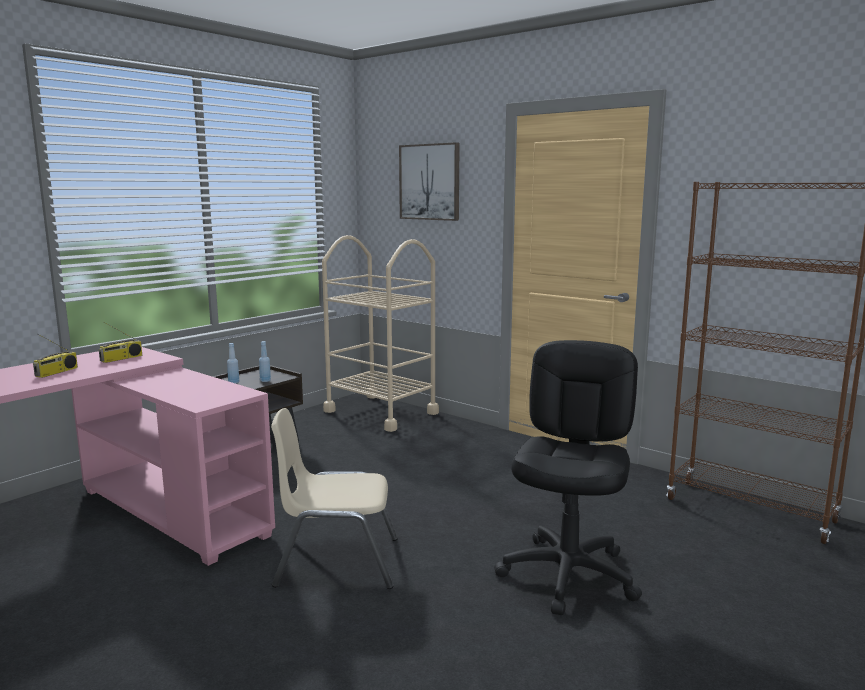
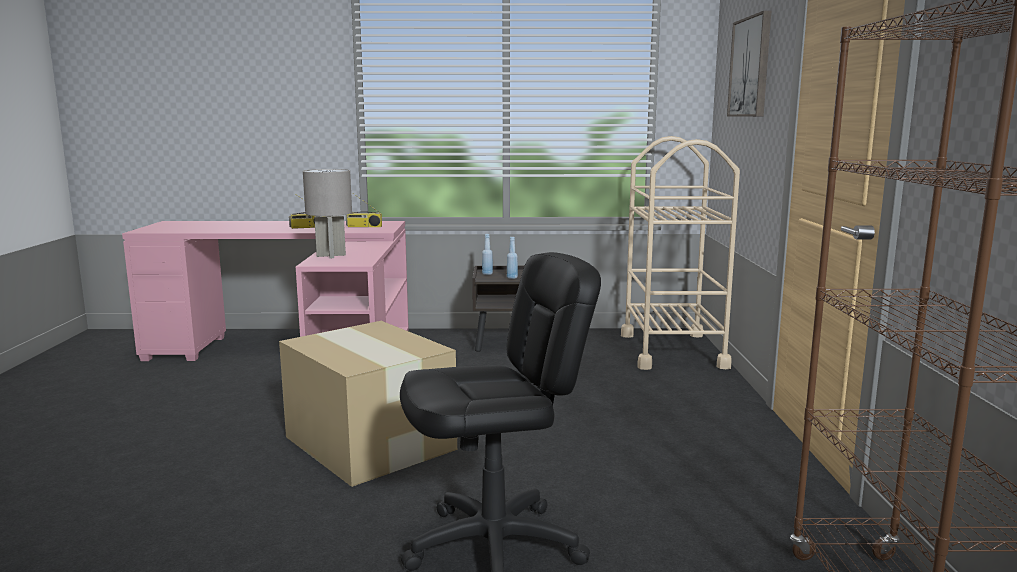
camera: 50 degrees right, 0 degrees up
(185, 394) = (331, 255): none -> grey table lamp
(337, 562) = (369, 442): beige chair -> cardboard box

